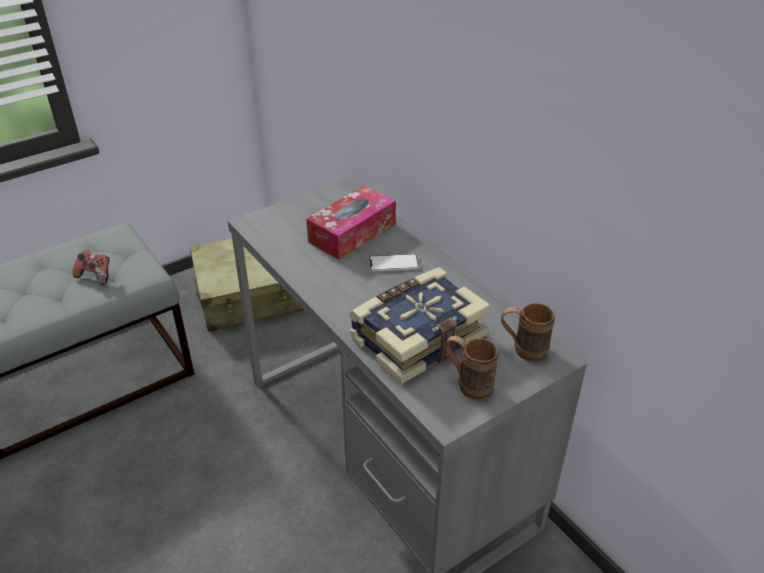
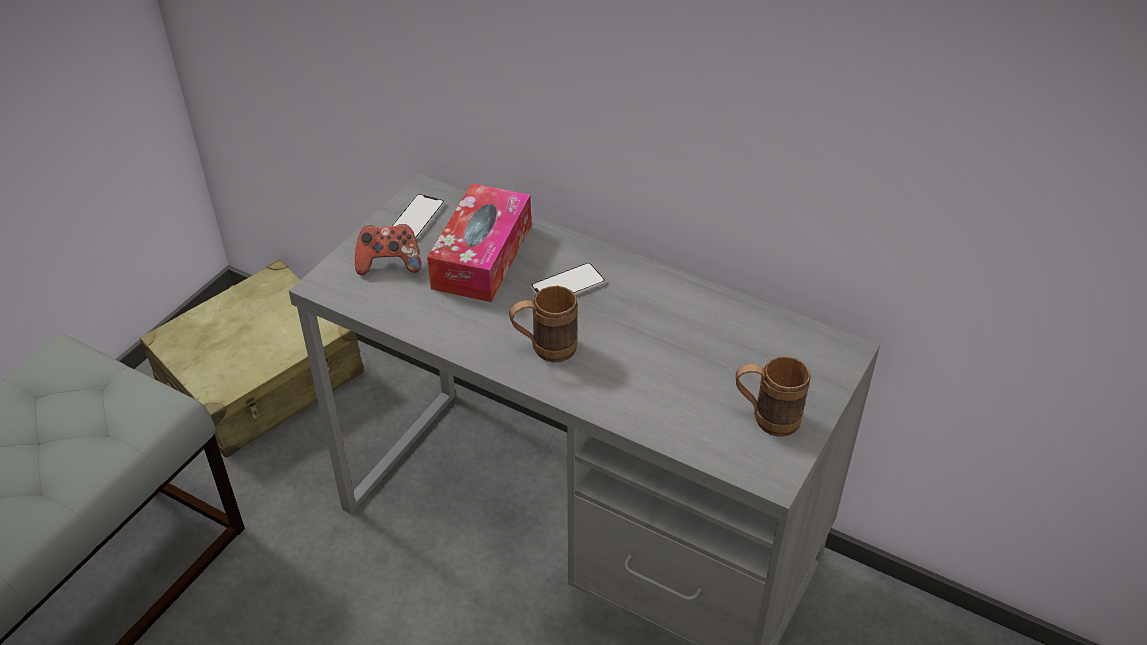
camera: 25 degrees left, 5 degrees up
(95, 276) = (76, 436): game controller -> game controller (389, 264)
(329, 201) = (417, 218): none -> phone
(416, 337) = (665, 378): book -> none
(522, 350) = (799, 351): brown mug -> brown mug (544, 350)

